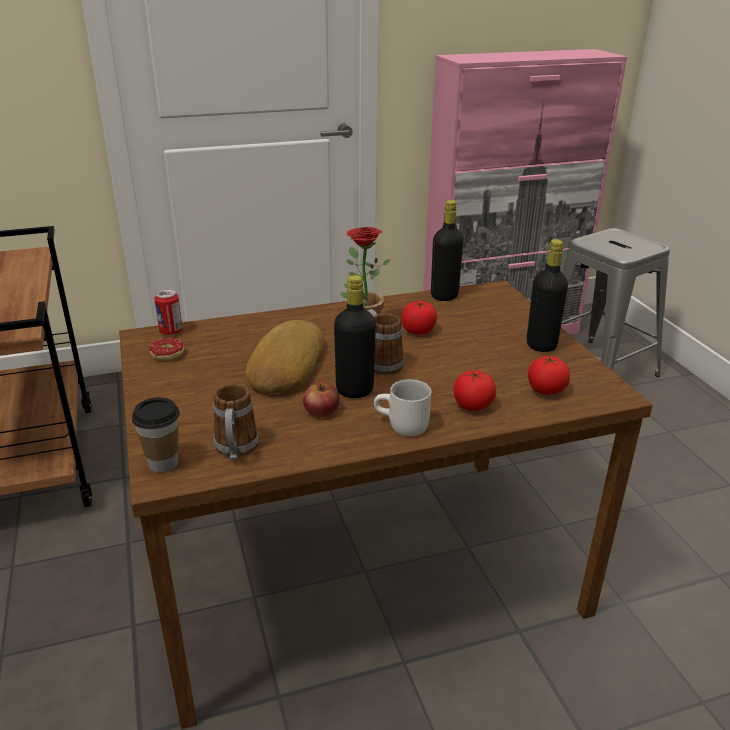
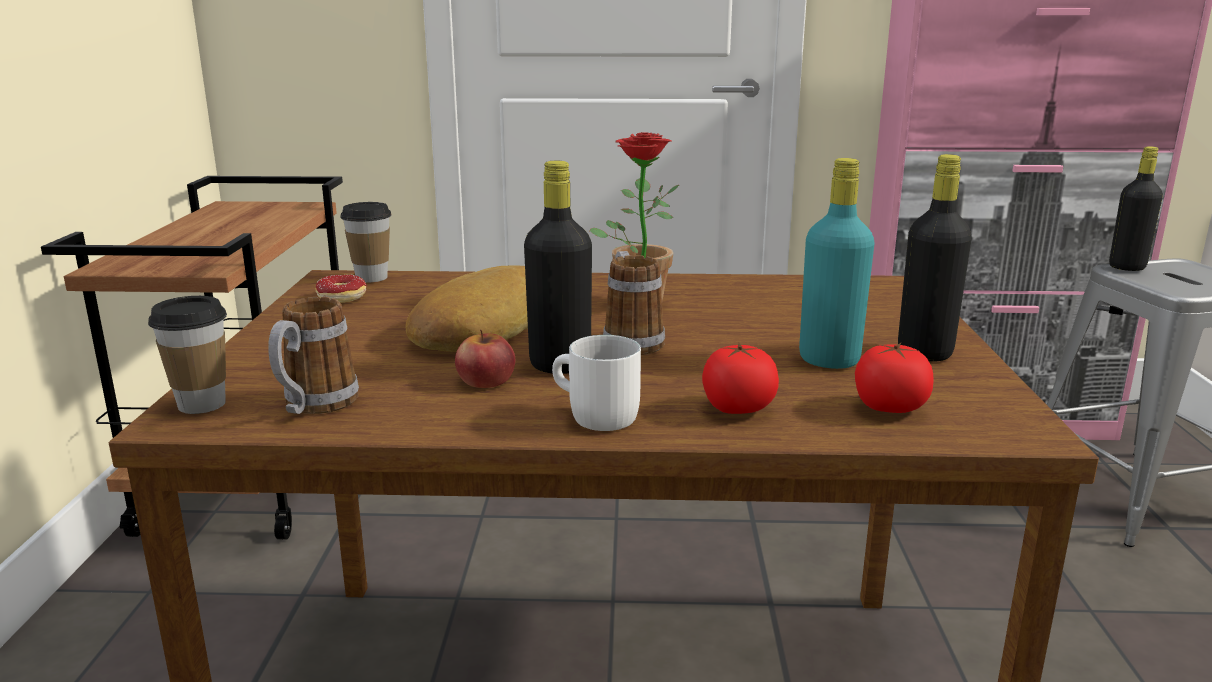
camera: 20 degrees right, 10 degrees down
(171, 332) = (371, 277): can -> cup
(418, 331) = (724, 314): tomato -> none
(444, 296) = (801, 282): black bottle -> black bottle (1127, 267)
(496, 359) = (829, 360): none -> turquoise bottle

